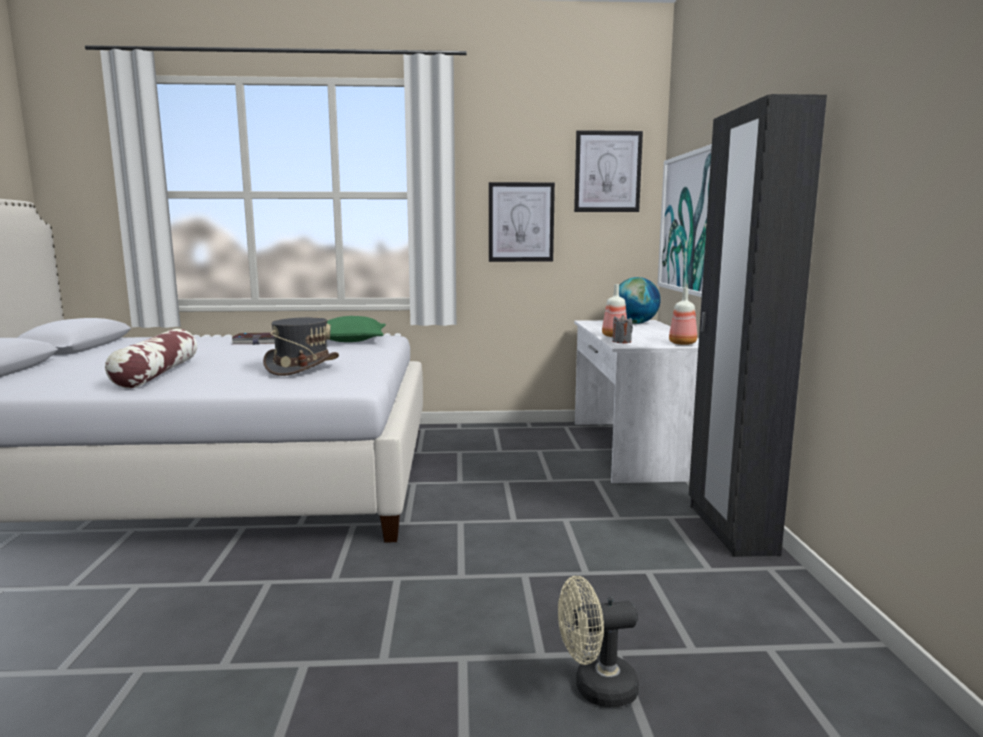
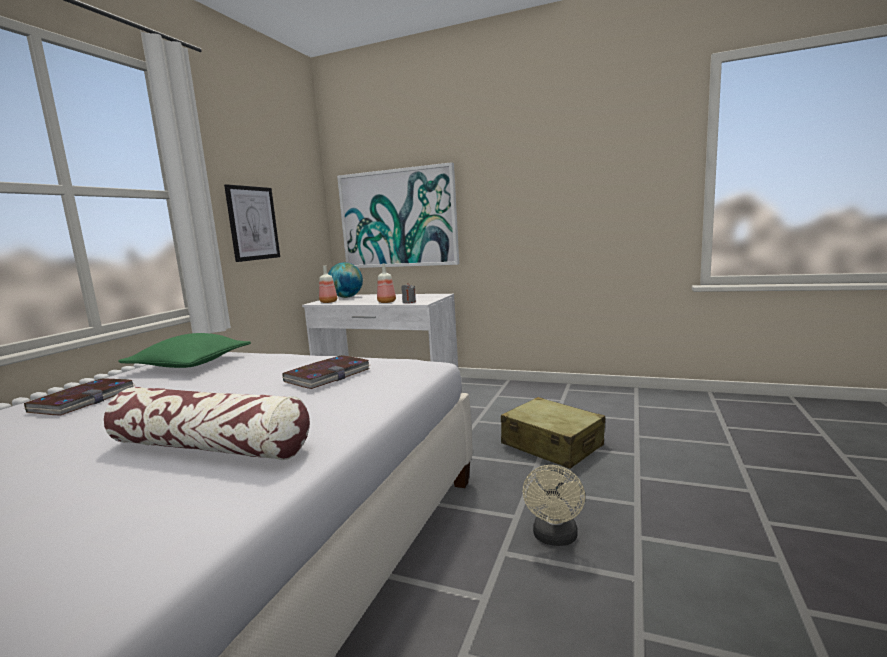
camera: 65 degrees left, 0 degrees up
(302, 367) = (327, 375): grey hat -> book
(525, 580) = (552, 445): none -> beige suitcase
(595, 689) = (668, 446): beige fan -> beige fan (555, 538)
(607, 172) = (298, 181): picture -> none
(683, 343) = (433, 296): bottle -> bottle (328, 302)
(730, 529) = (521, 387): black wardrobe -> none

